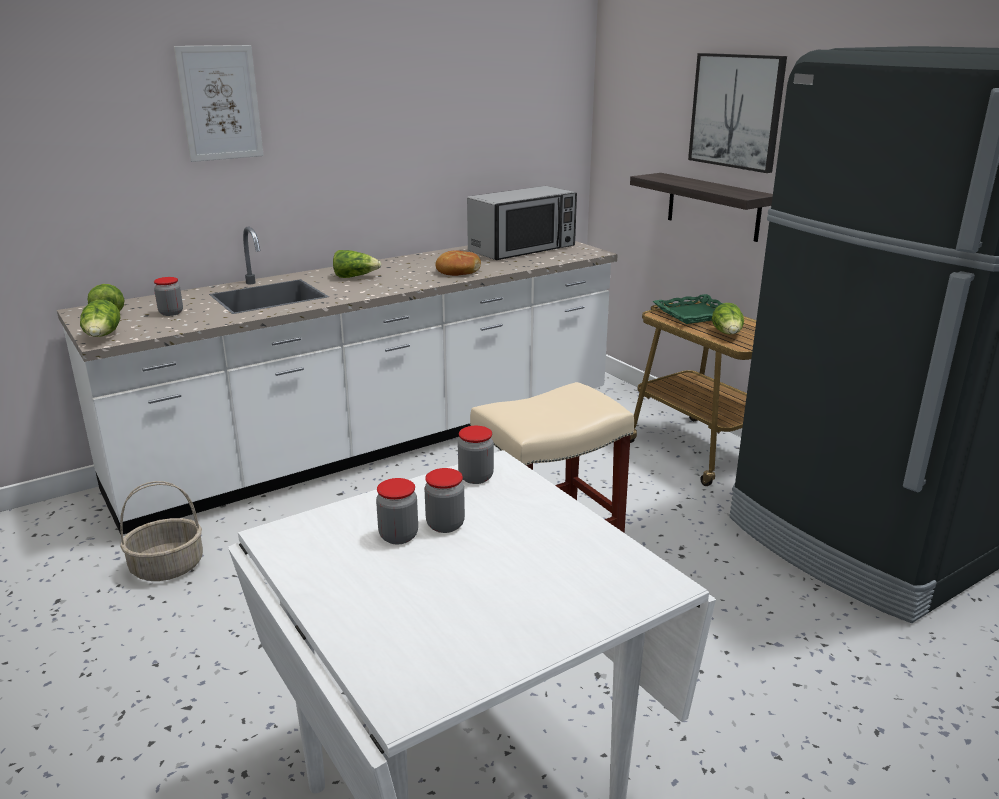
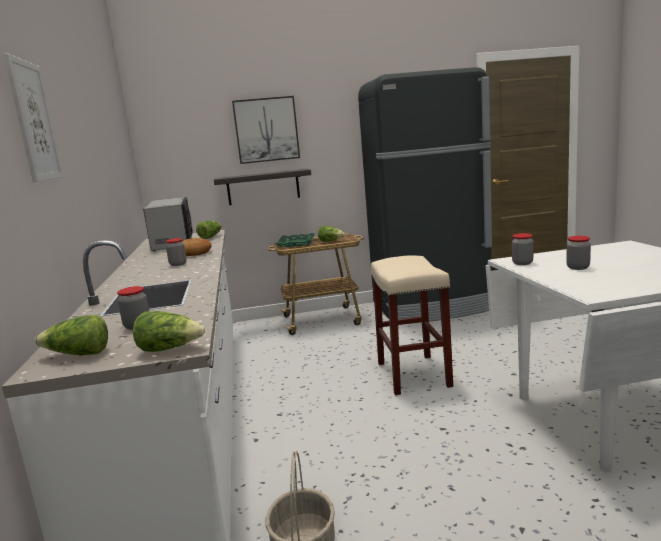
camera: 65 degrees left, 10 degrees down
(355, 277) = (151, 274): lettuce -> lettuce (210, 237)
(398, 536) = (591, 274): jar -> jar (178, 264)

